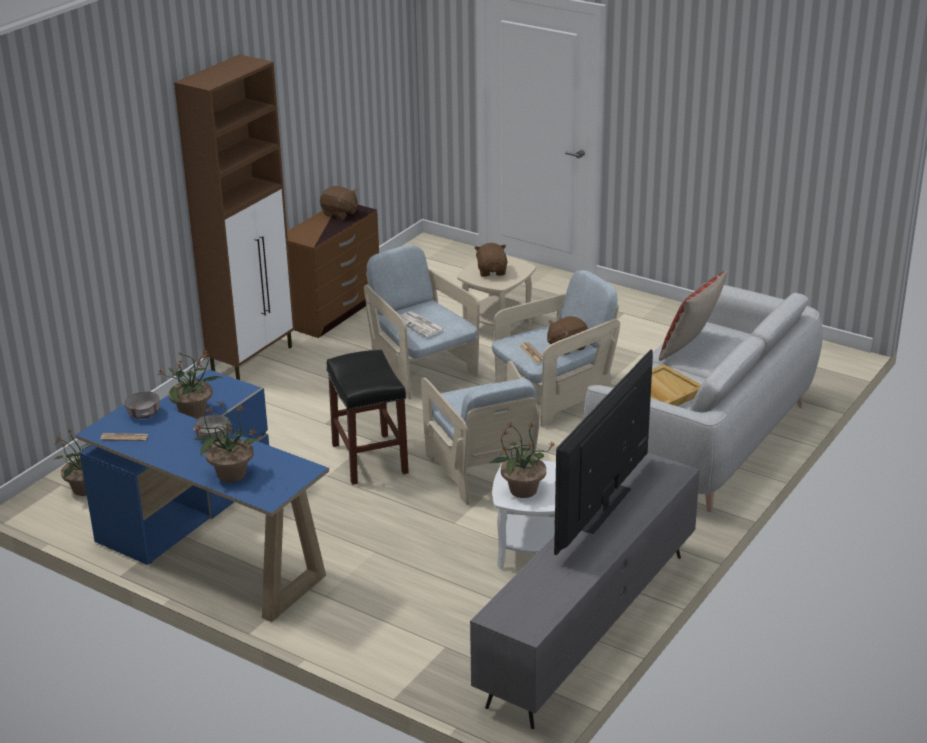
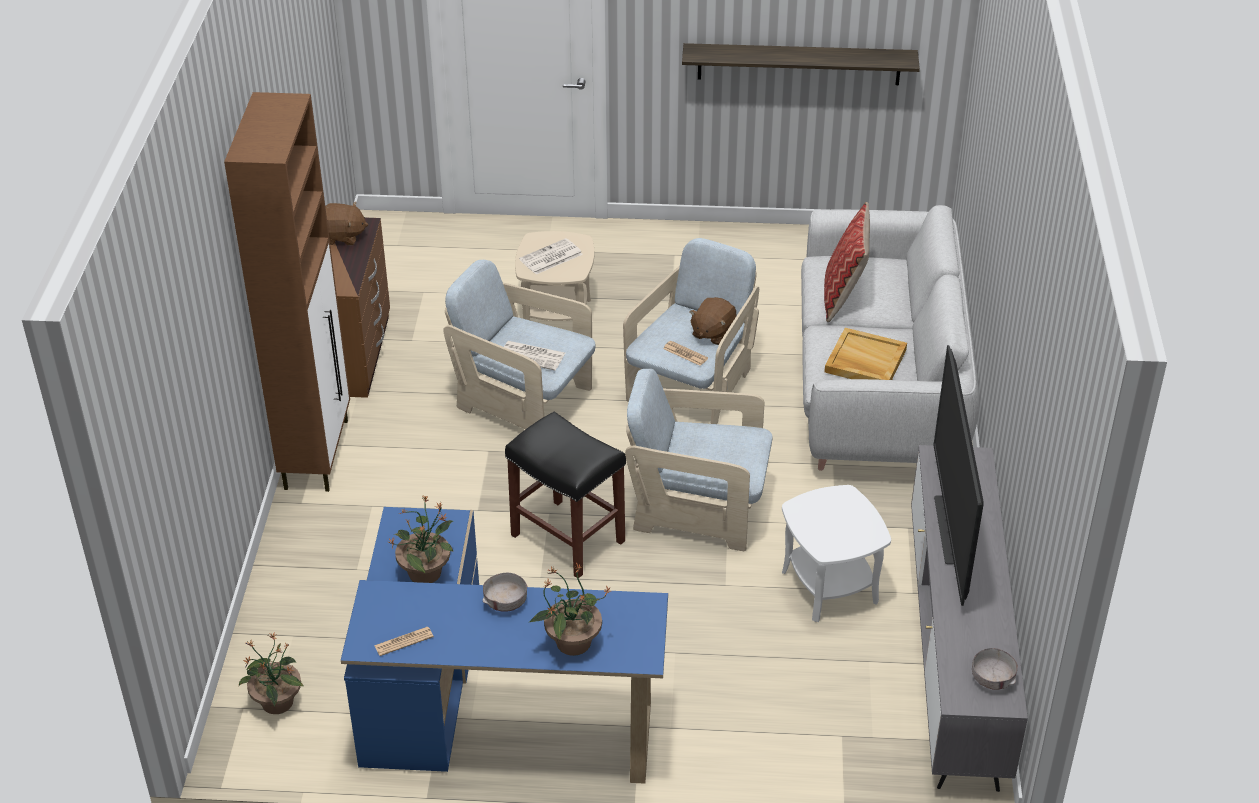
camera: 30 degrees left, 10 degrees up
(144, 414) = (394, 600): grey bowl -> grey bowl (992, 678)
(482, 471) = (698, 509): beige armchair -> beige armchair turned 150 degrees clockwise
(492, 271) = (550, 258): brown plush toy -> newspaper
(522, 490) = (831, 533): potted plant -> none
(748, 168) = (799, 64): none -> shelf

